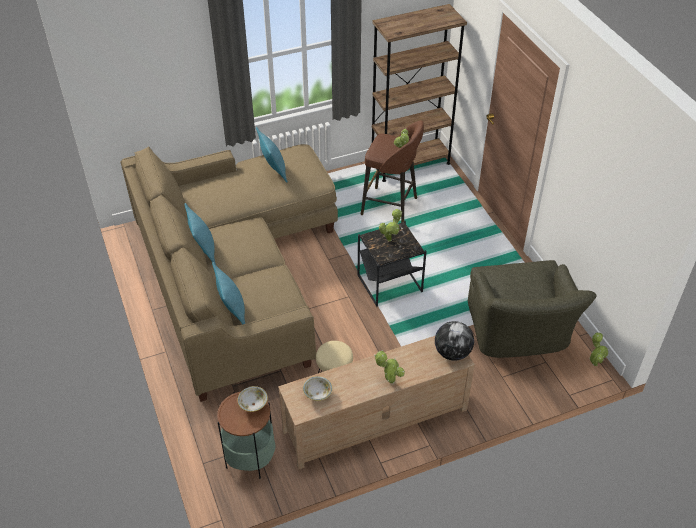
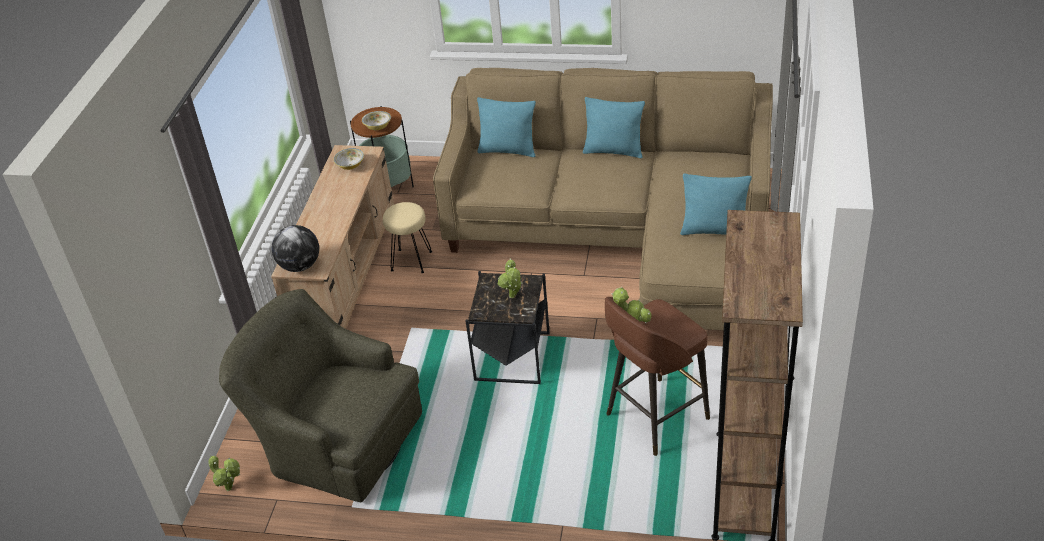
camera: 125 degrees right, 5 degrees down
(389, 380) = (316, 212): potted plant -> none

